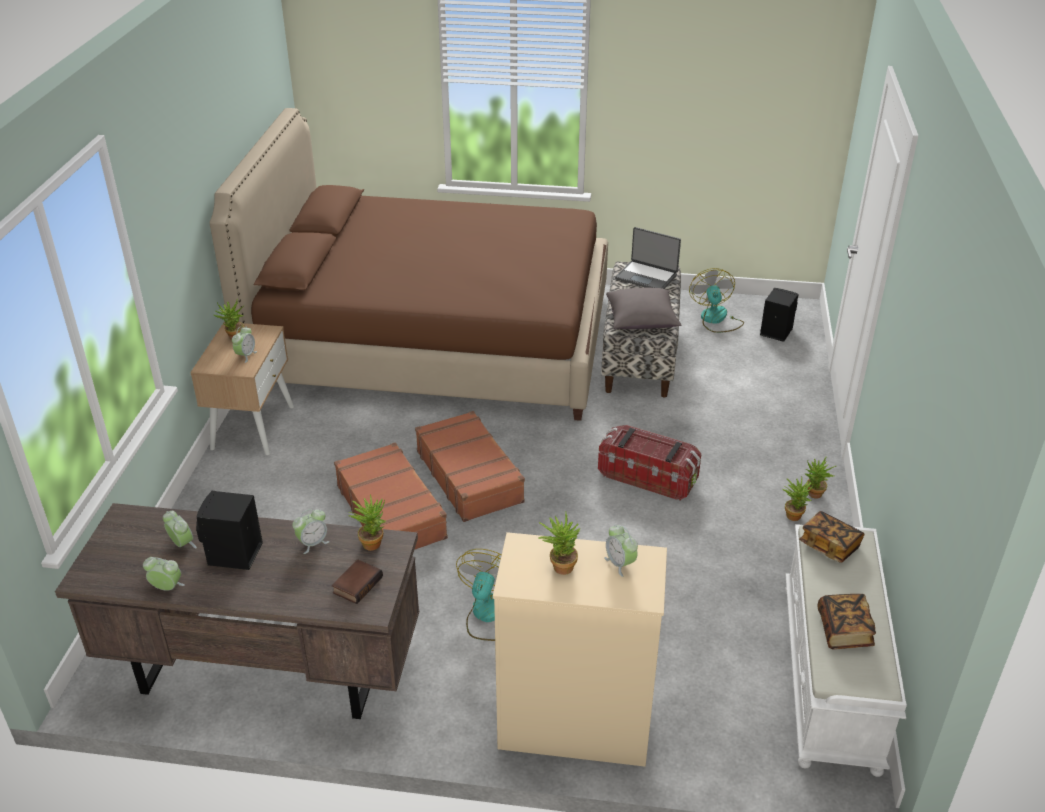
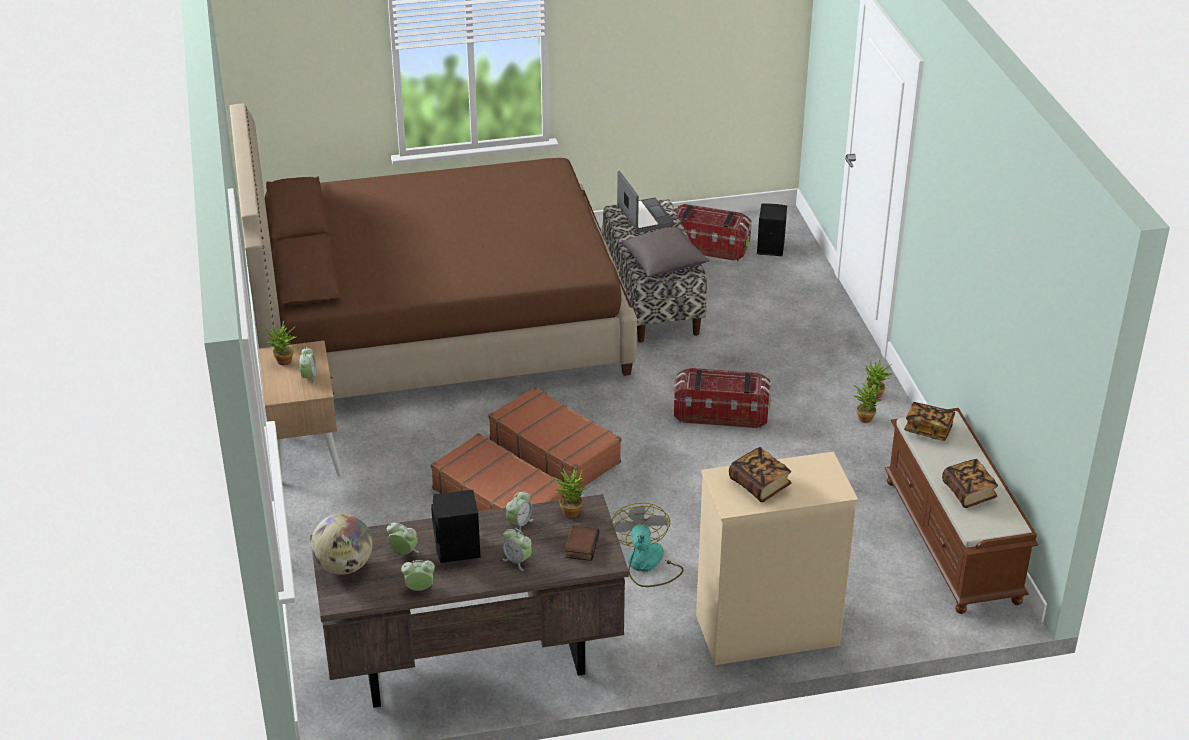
camera: 20 degrees left, 0 degrees up
(117, 544) = (344, 566): none -> globe
(559, 566) = (759, 484): potted plant -> book
(620, 563) = (805, 472): alarm clock -> alarm clock (517, 561)
(647, 276) = (644, 216): laptop -> laptop turned 120 degrees counterclockwise
(716, 319) = (707, 246): fan -> storage box
(831, 676) = (953, 541): white bench -> brown bench

